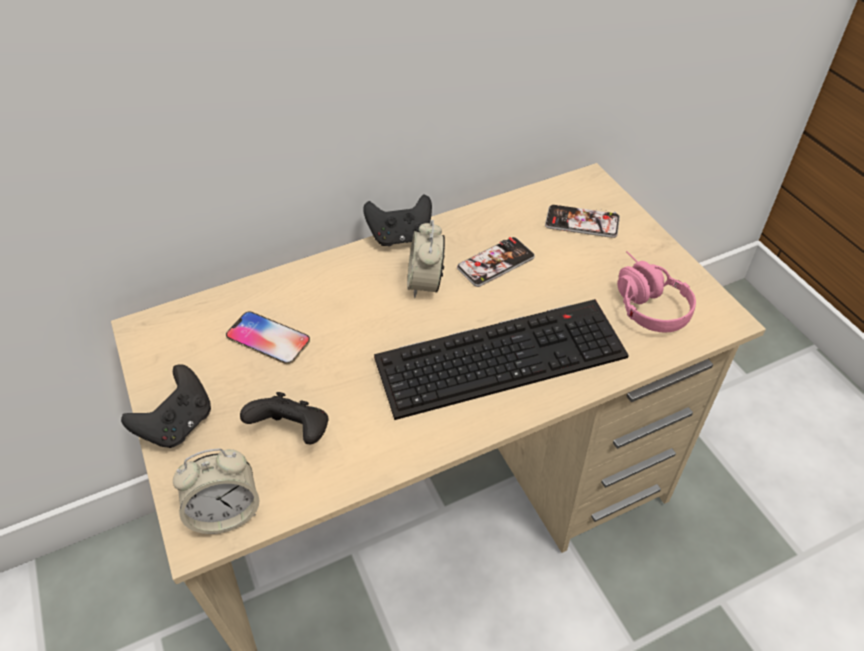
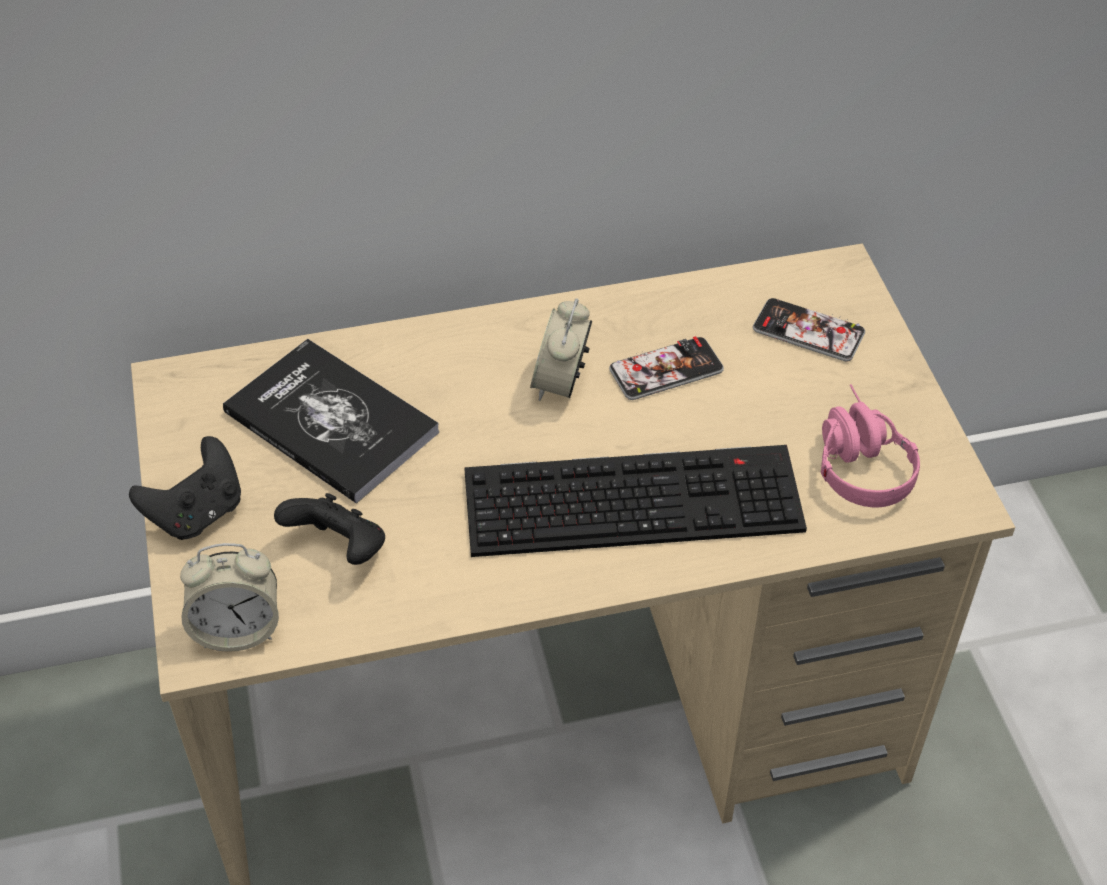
camera: 10 degrees right, 0 degrees up
(268, 338) = (331, 423): phone -> book
(400, 237) = (543, 310): black game controller -> none

